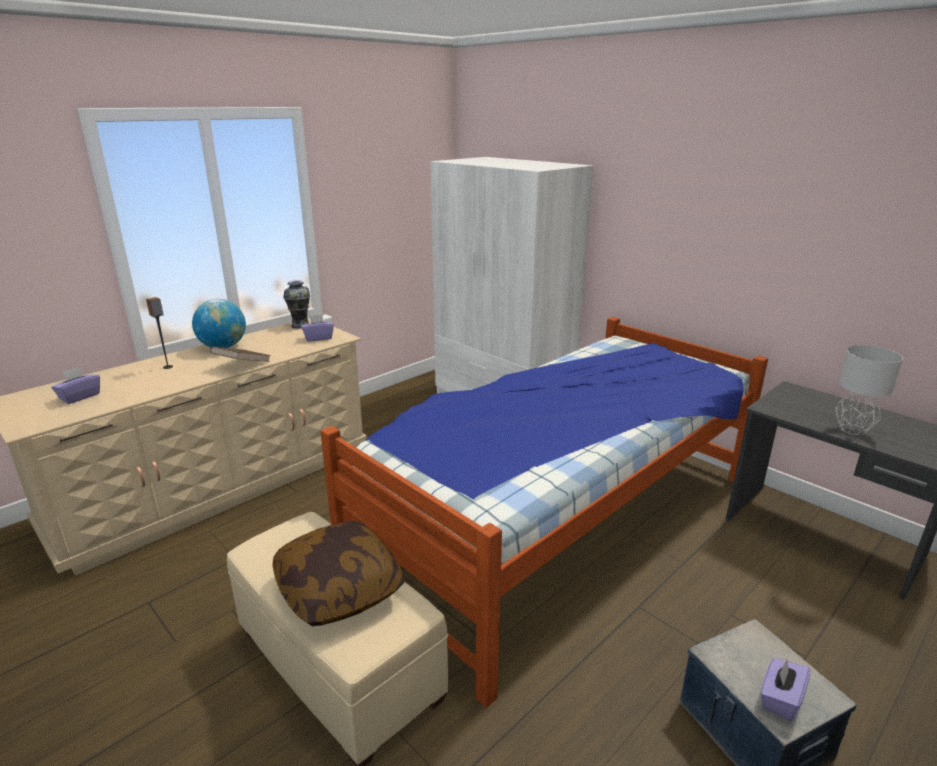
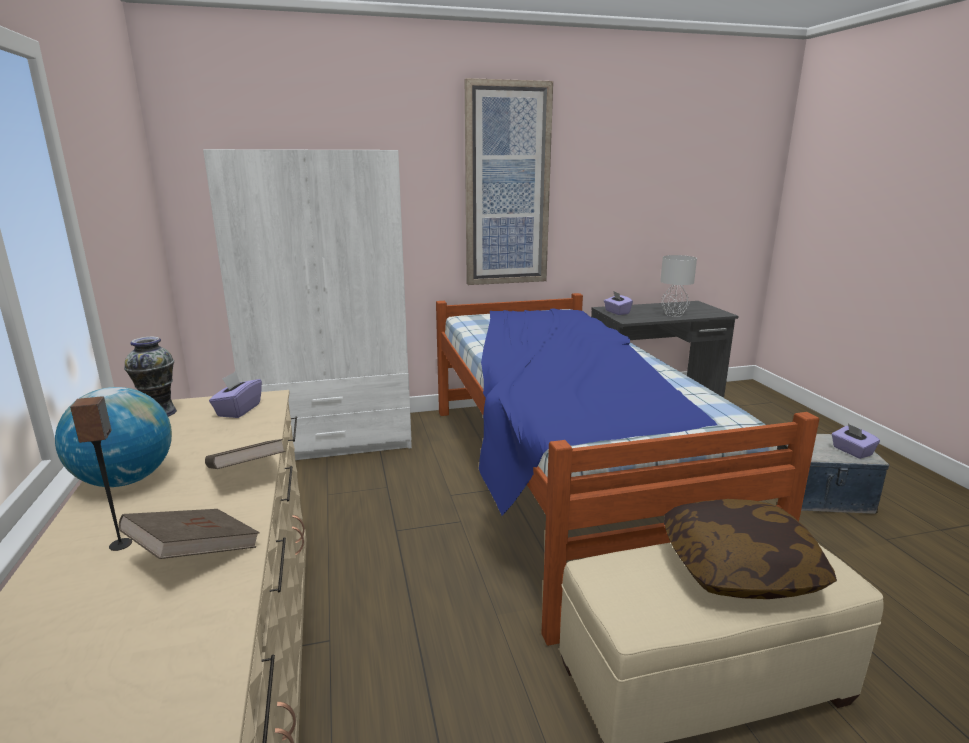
camera: 60 degrees left, 5 degrees down
(80, 397) = (95, 681): purple tissue box -> purple tissue box (617, 312)
(164, 382) = (195, 554): none -> brown book
(703, 213) = (507, 186): none -> picture

